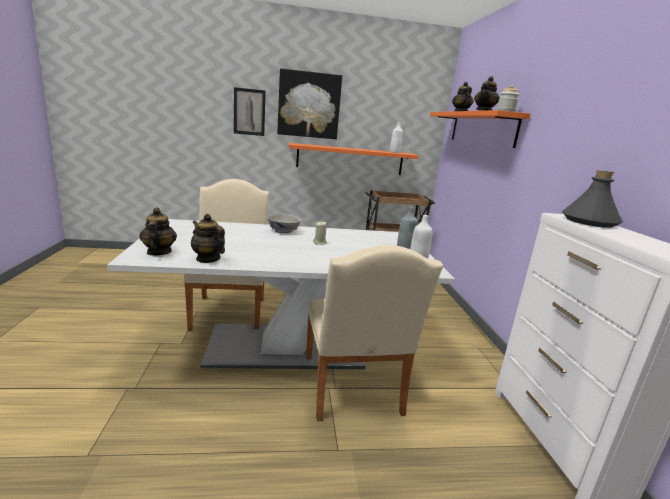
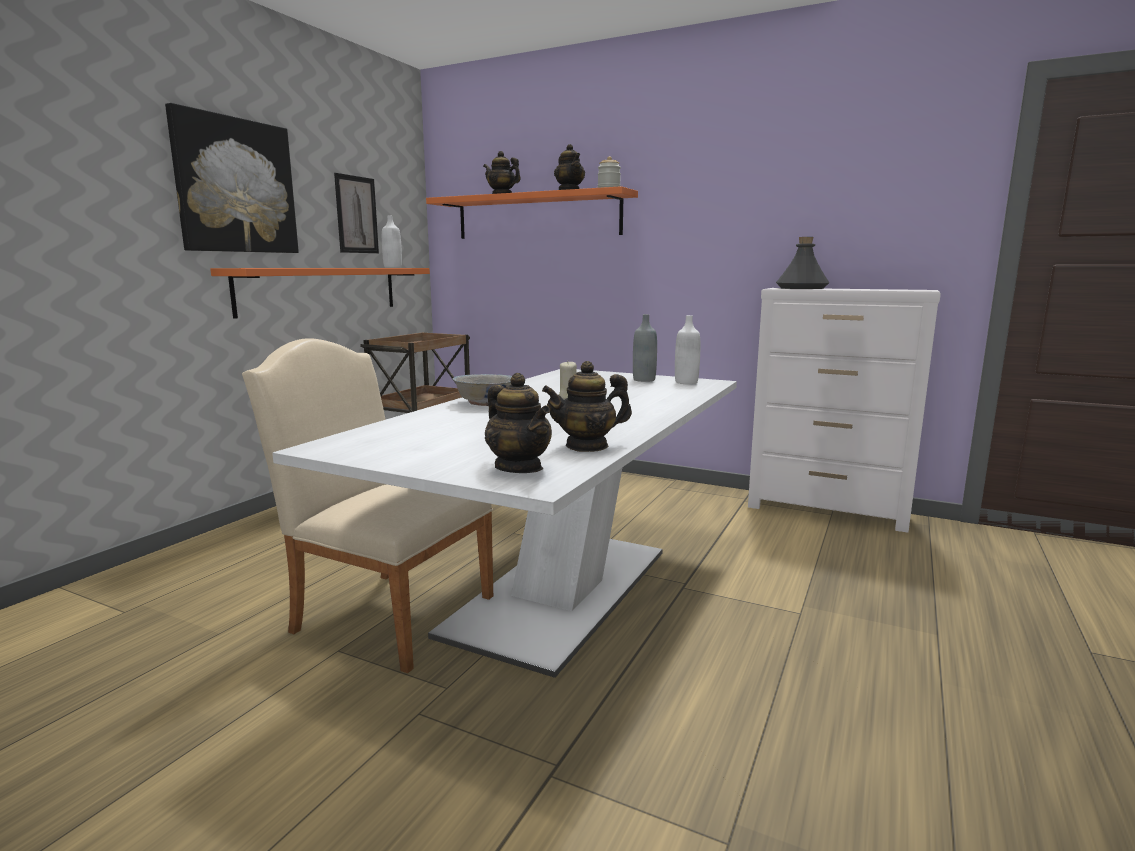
camera: 55 degrees left, 5 degrees down
(158, 252) = (519, 467): teapot -> teapot turned 150 degrees counterclockwise
(249, 112) = (110, 201): picture -> picture (356, 214)
(353, 391) = (700, 574): beige chair -> none

